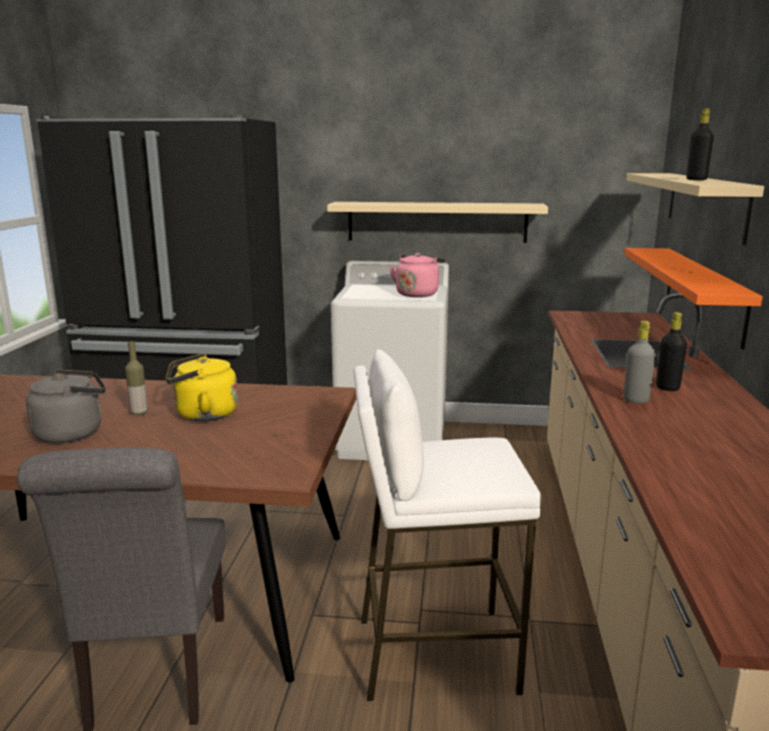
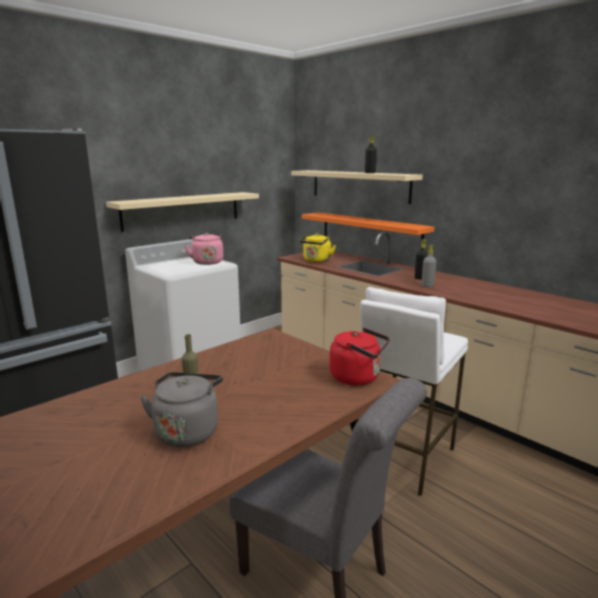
camera: 50 degrees left, 0 degrees up
(202, 414) = (238, 377): yellow kettle -> yellow kettle (316, 261)
(280, 464) = (358, 377): none -> red kettle

